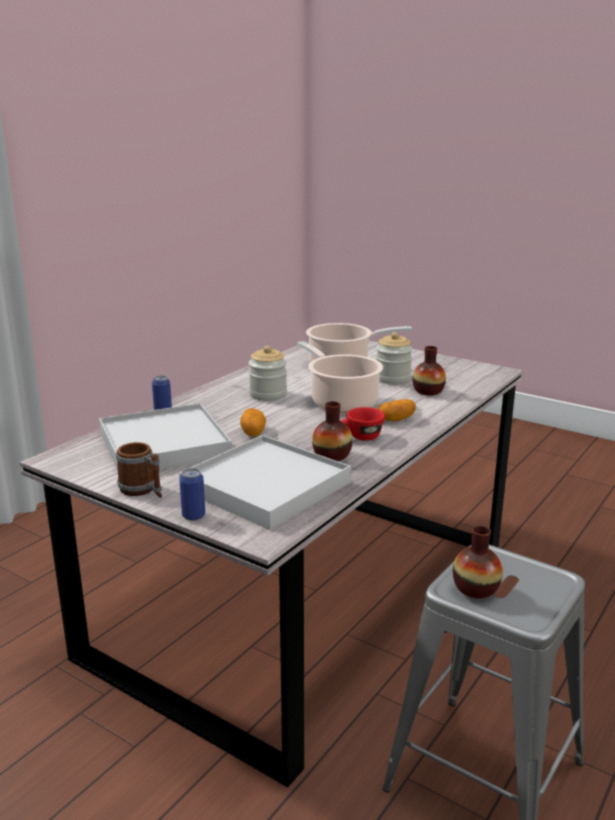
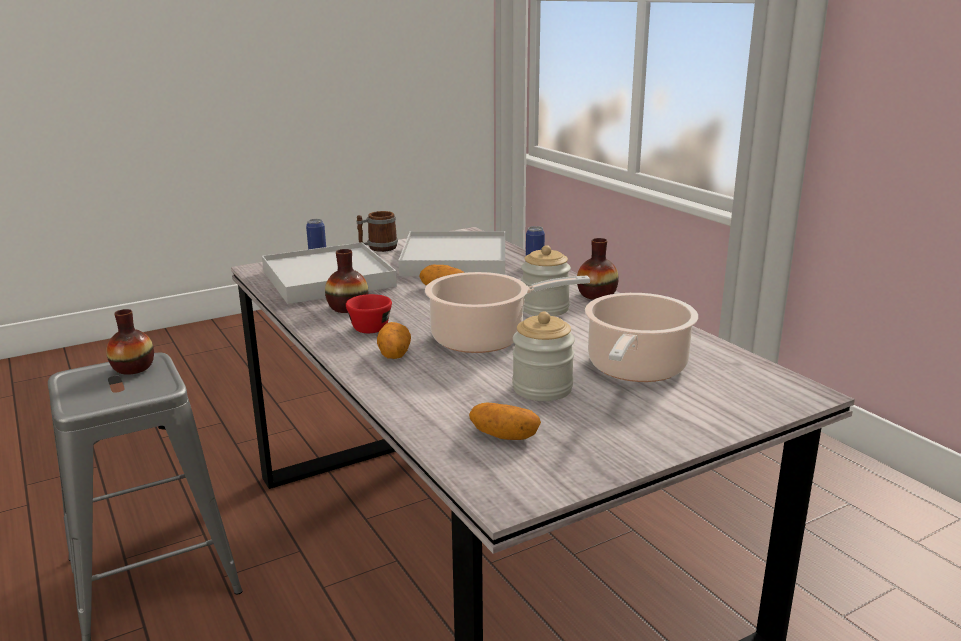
camera: 115 degrees right, 0 degrees up
(428, 391) = (466, 399): vase -> vase (596, 295)
(452, 378) = (504, 436): none -> potato

